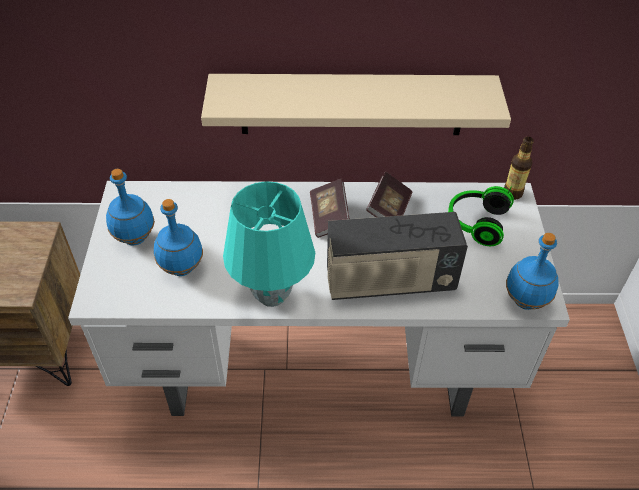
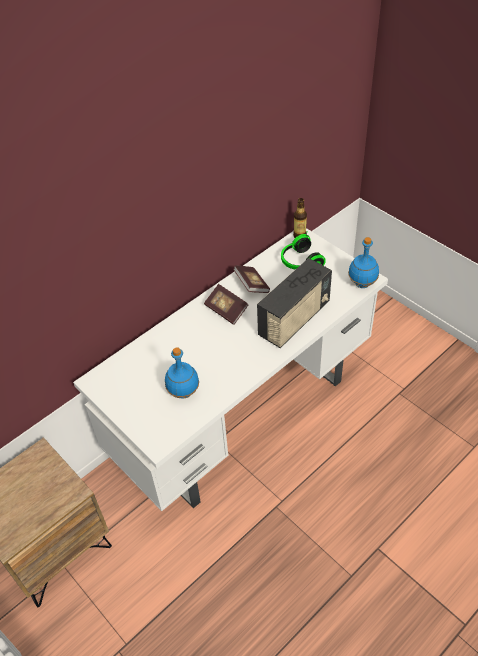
camera: 40 degrees left, 0 degrees up
(134, 238) = (135, 398): blue bottle -> none
(271, 296) = (248, 370): turquoise table lamp -> none
(352, 104) = (204, 235): beige shelf -> none

